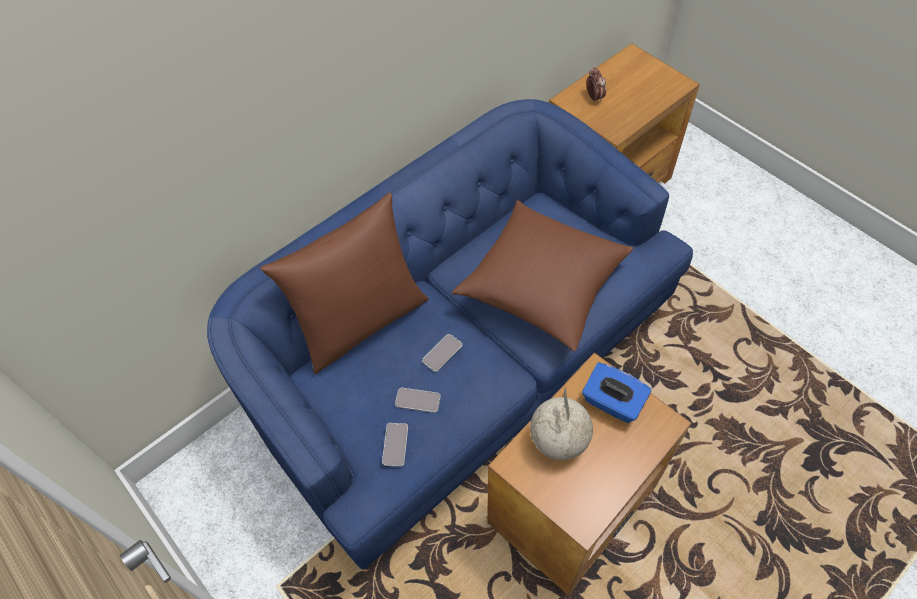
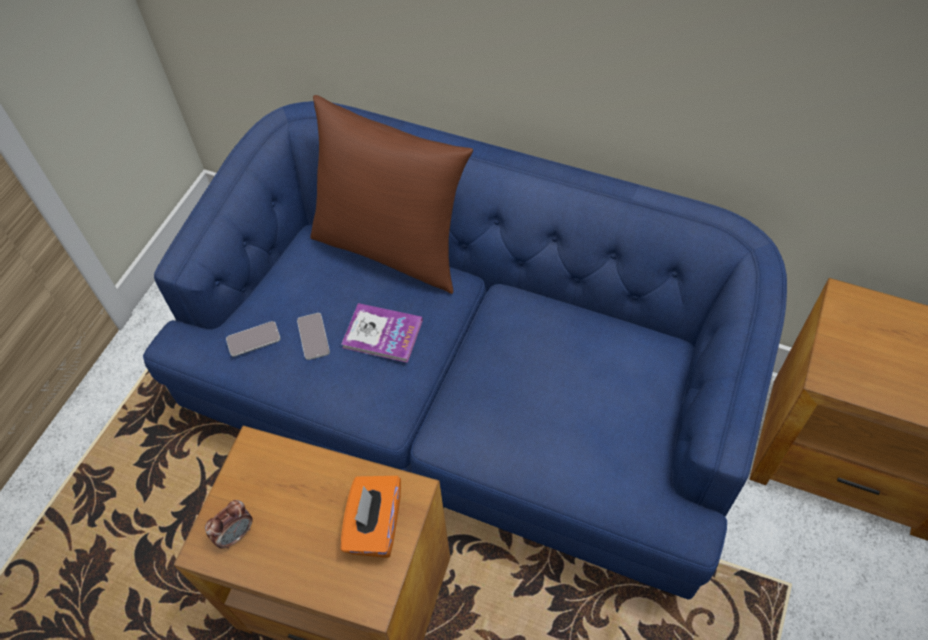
camera: 65 degrees right, 0 degrees up
(442, 353) = (382, 334): phone -> book
(541, 285) = (530, 396): brown pillow -> none
(559, 440) = (300, 485): globe -> none
(594, 97) = (876, 328): alarm clock -> alarm clock (236, 534)
(612, 402) = (375, 526): blue tissue box -> orange tissue box

